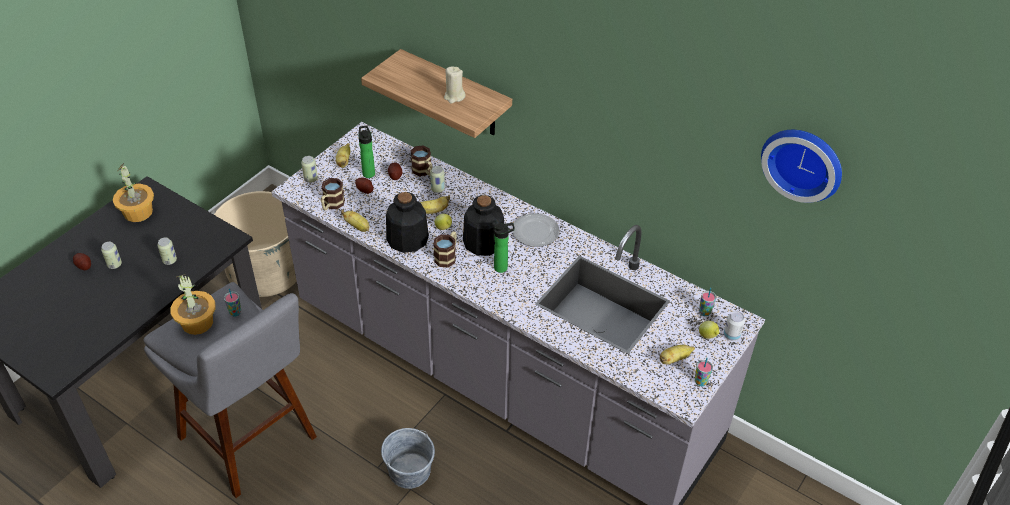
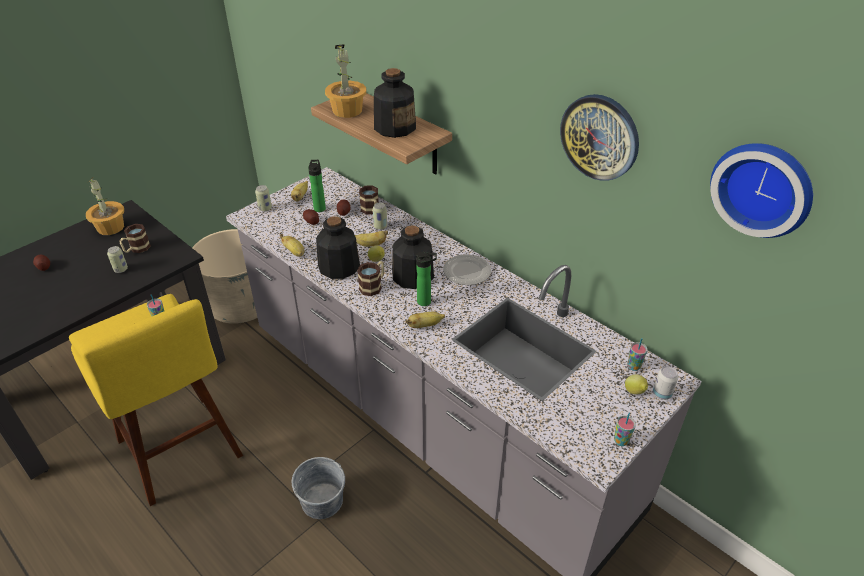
camera: 10 degrees right, 5 degrees down
(114, 264) = (71, 268): can -> none
(197, 323) = (121, 326): potted plant -> potted plant (347, 111)
(253, 442) = (182, 454): grey stool -> yellow stool
(332, 205) = (277, 231): mug -> mug (136, 249)
(454, 97) = (394, 127): beige candle -> bottle
(662, 113) = (600, 137): none -> wall clock
(674, 359) = (593, 413): banana -> banana (425, 325)

